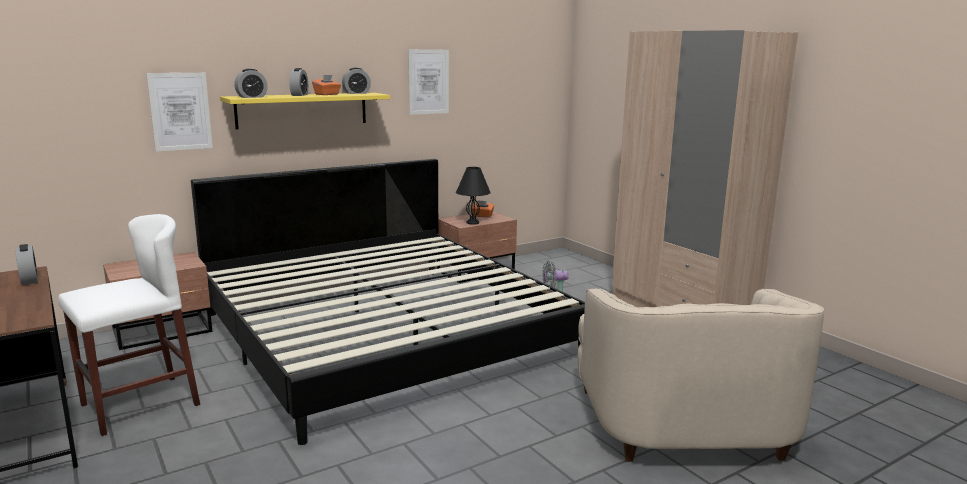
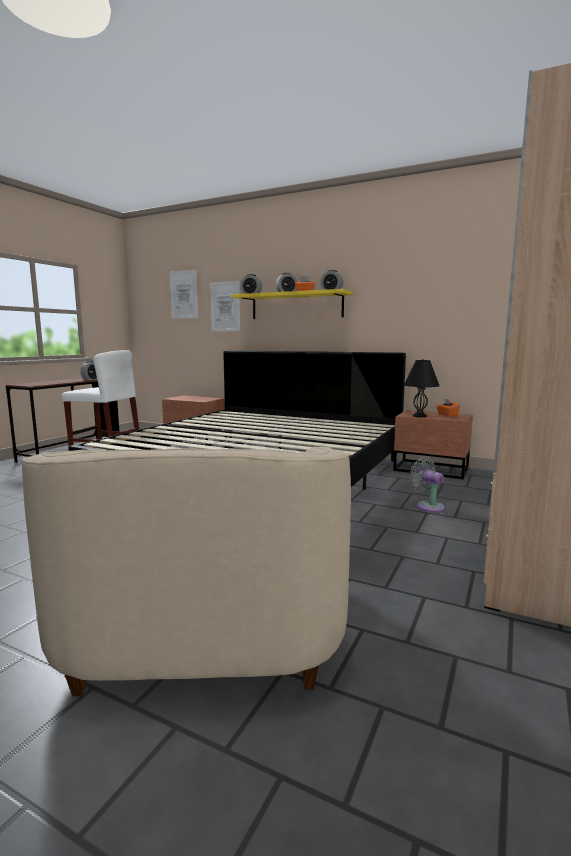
camera: 60 degrees right, 5 degrees down
(428, 82) = (405, 280): picture -> picture (184, 294)
(683, 422) = (209, 625): beige armchair -> beige armchair turned 60 degrees counterclockwise

